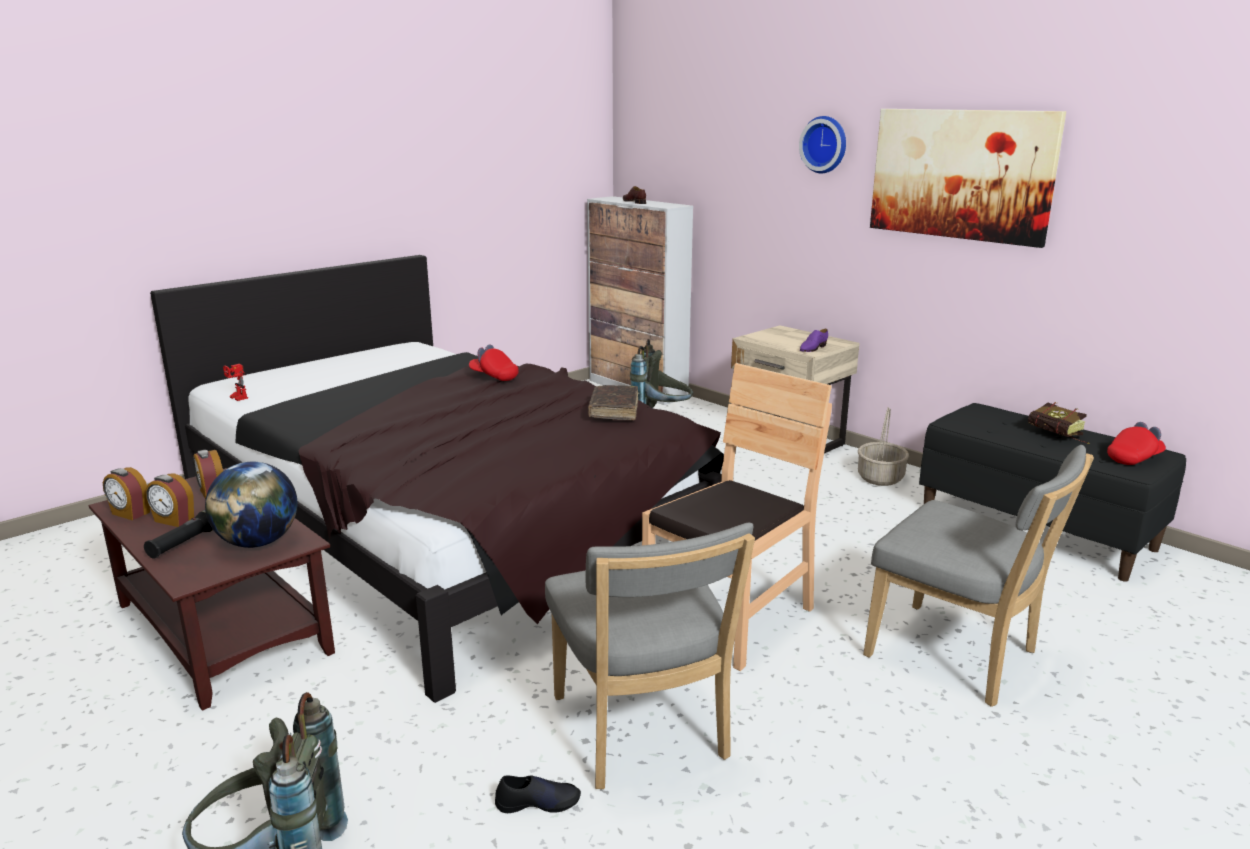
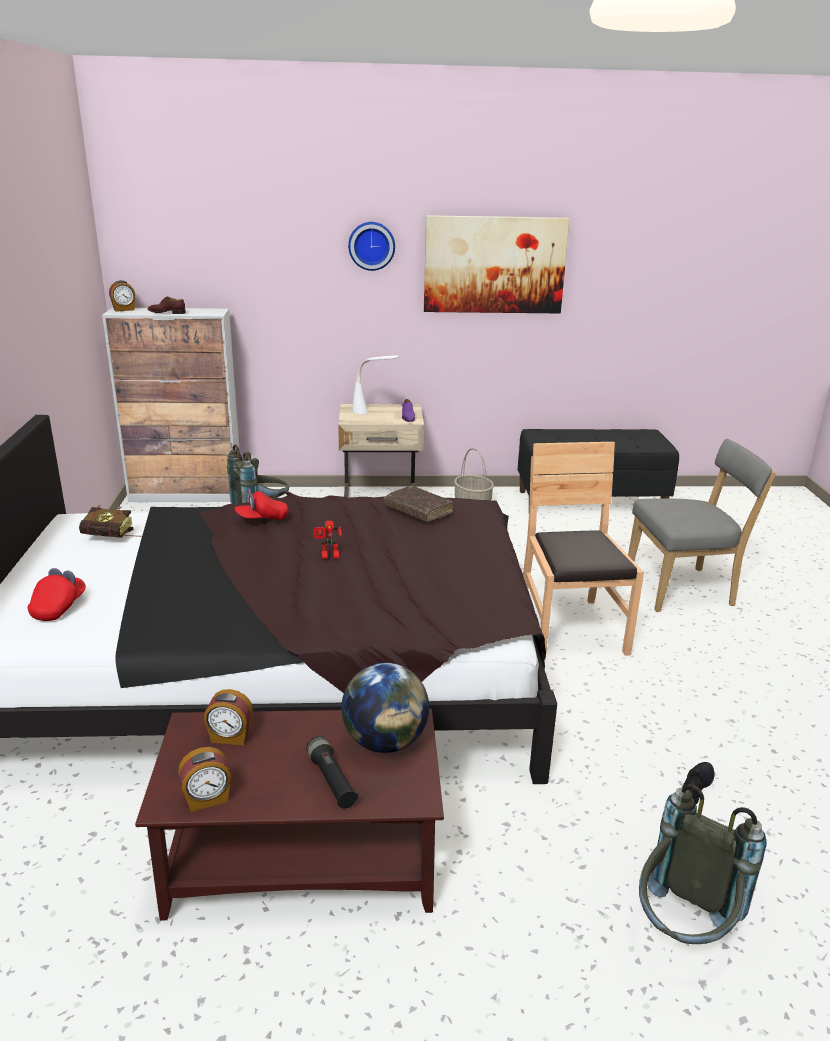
camera: 50 degrees left, 5 degrees up
(173, 520) = (266, 776): alarm clock -> alarm clock (124, 309)
(236, 398) = (53, 643): toy robot -> toy robot (329, 557)
(642, 733) = (660, 717): grey chair -> none
(781, 341) = (374, 417): none -> white table lamp
(1059, 437) = (599, 438): book -> book (113, 538)
(1134, 458) = (647, 439): red cap -> red cap (59, 607)

